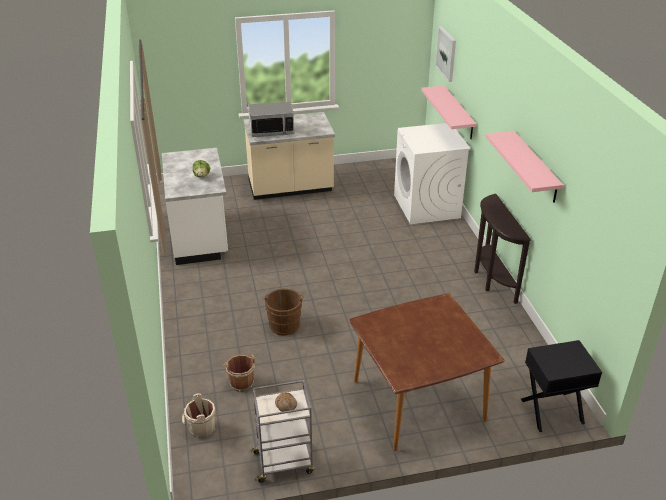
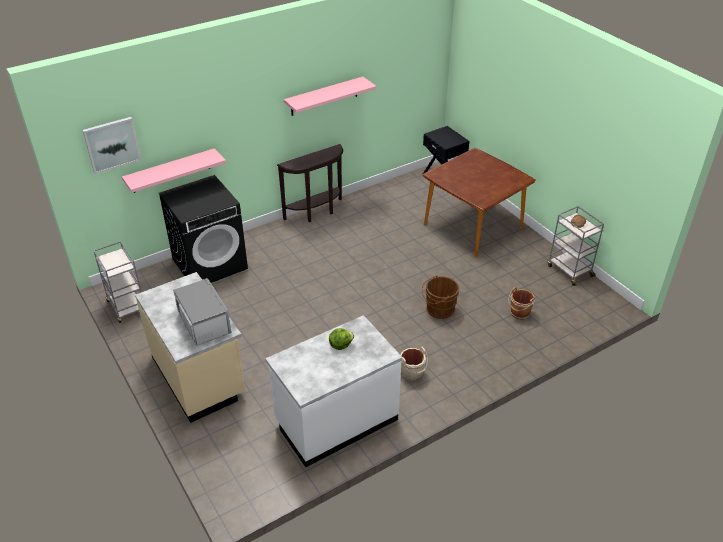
camera: 110 degrees left, 5 degrees up
(200, 429) = (577, 318): beige bucket -> beige bucket (412, 373)
(386, 166) = (127, 307): none -> grey cart
(427, 206) = (210, 263): white washing machine -> black washing machine

